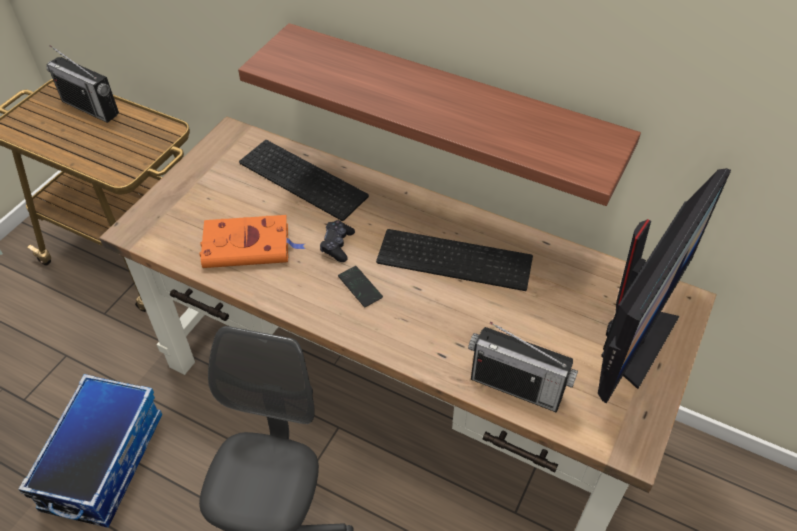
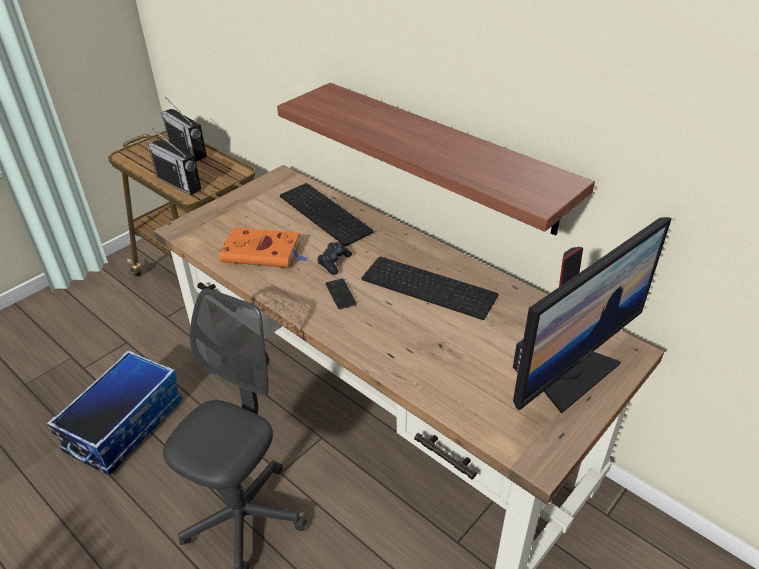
camera: 15 degrees right, 10 degrees down
(516, 386) = (448, 391): radio -> radio (179, 184)

